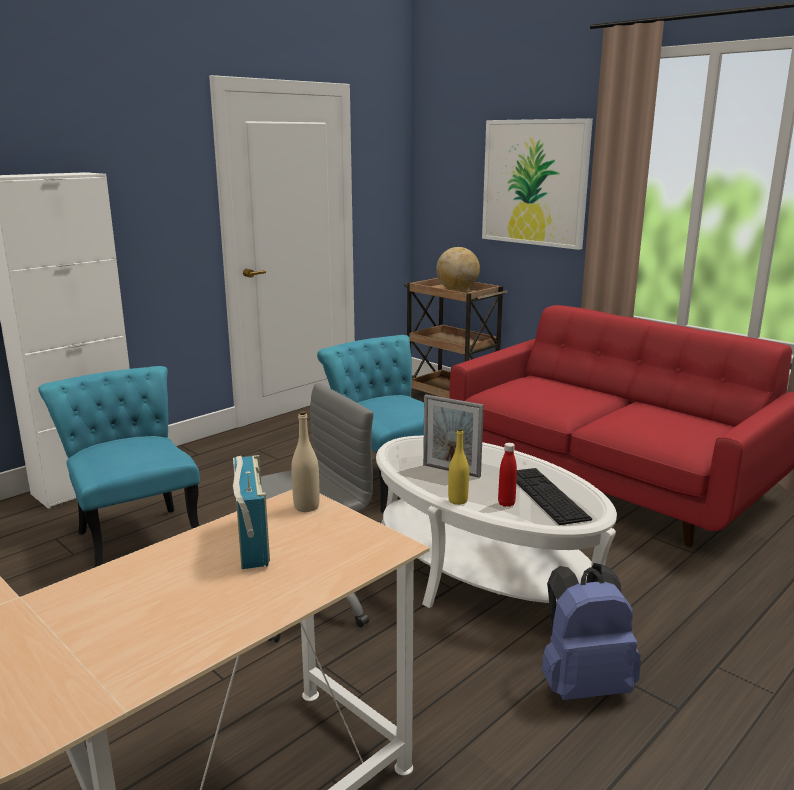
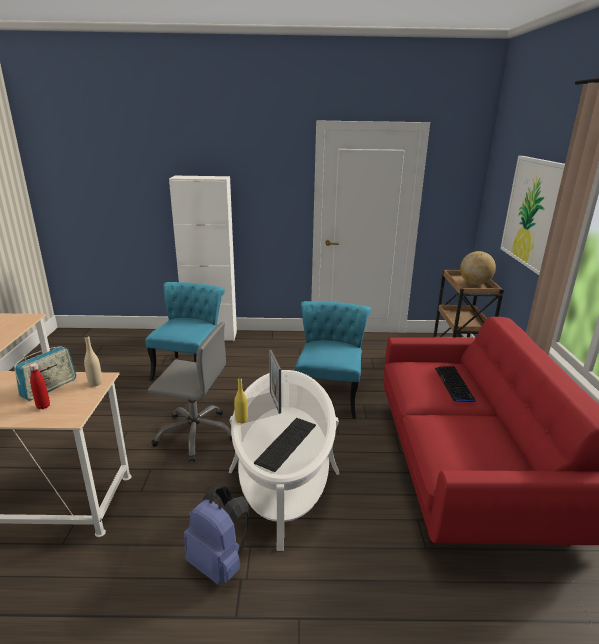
camera: 45 degrees right, 5 degrees up
(506, 503) = (258, 435): red bottle -> red bottle (43, 406)
(566, 389) = (454, 384): none -> keyboard

